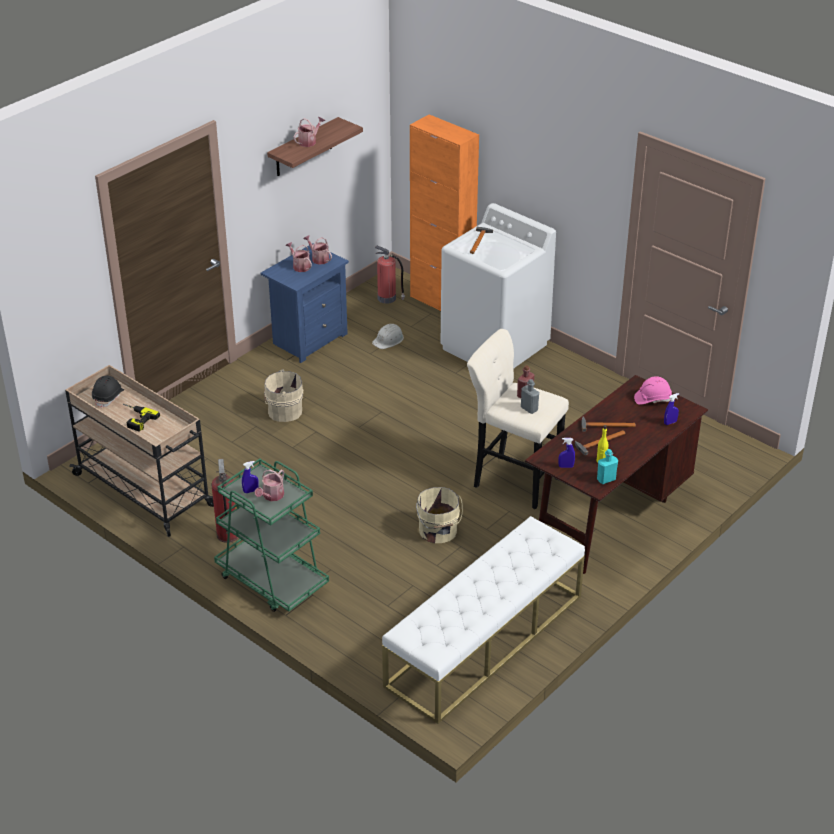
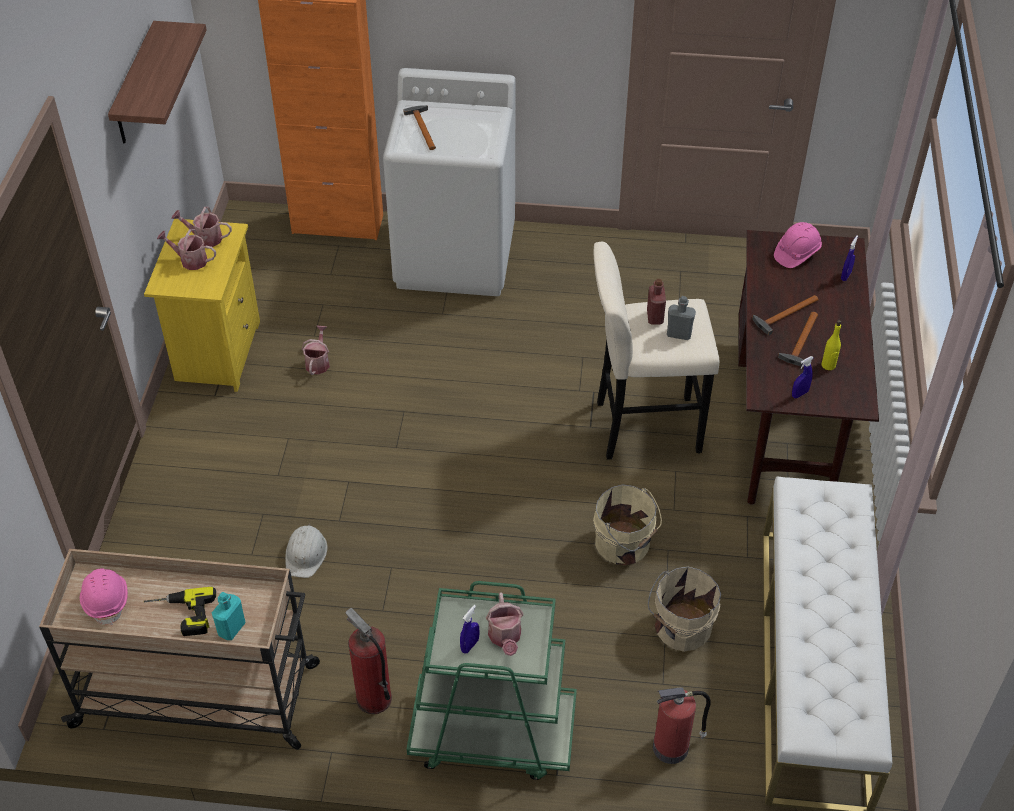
camera: 35 degrees left, 10 degrees up
(108, 397) = (107, 600): black hard hat -> pink hard hat
(283, 411) = (279, 474): beige bucket -> beige bucket (681, 628)
(308, 339) = (216, 352): blue nightstand -> yellow nightstand
(309, 141) = (153, 74): watering can -> watering can (318, 362)
(387, 298) = (266, 248): fire extinguisher -> fire extinguisher (672, 747)
(388, 340) = (320, 306): white hard hat -> white hard hat (306, 554)
(606, 479) = (858, 388): turquoise bottle -> turquoise bottle (231, 628)

